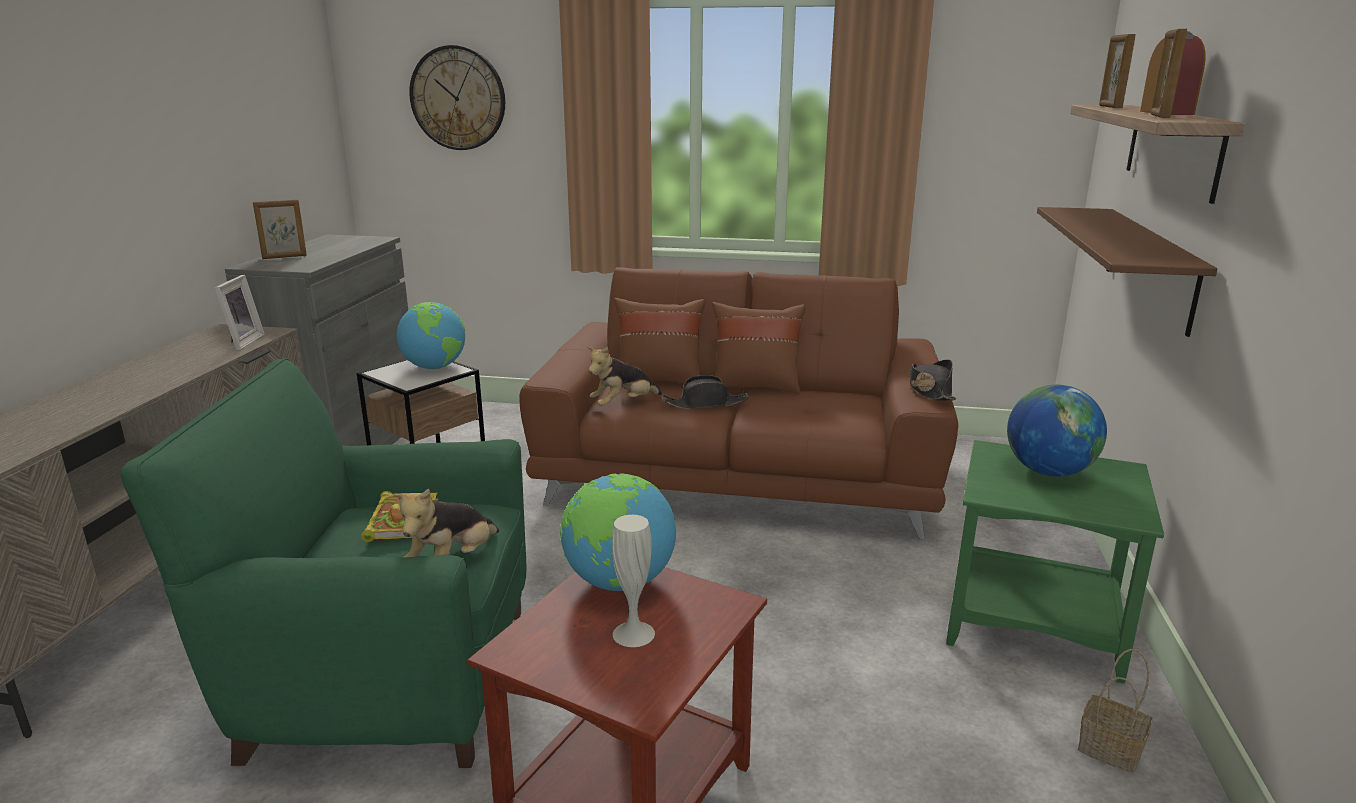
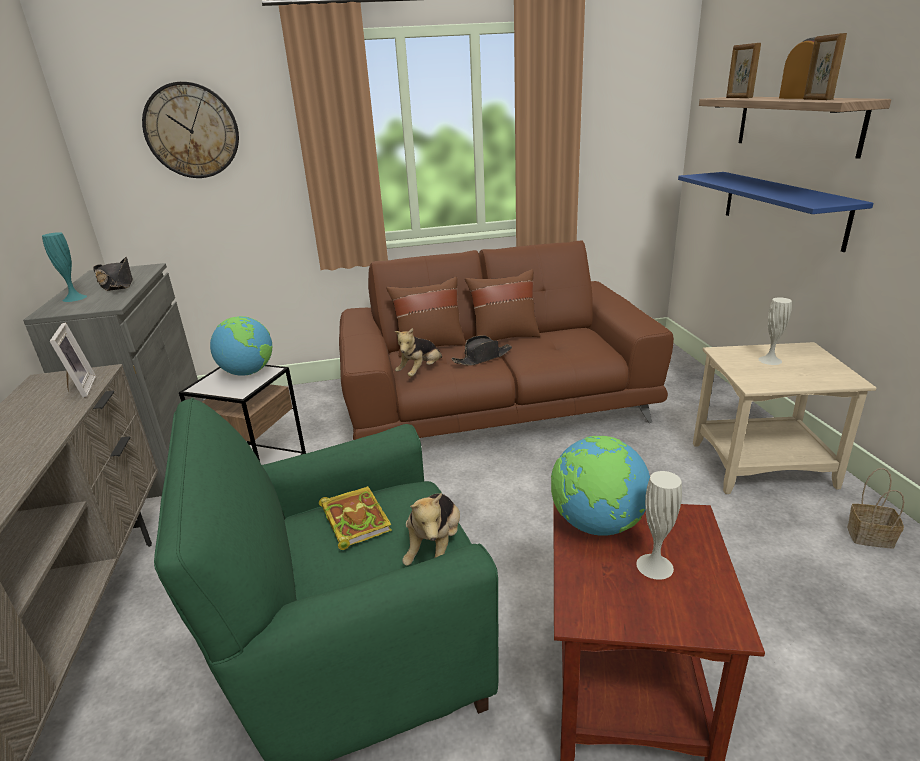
camera: 20 degrees left, 5 degrees up
(284, 257) = (74, 298): picture frame -> turquoise vase
(930, 390) = (641, 317): black hat -> black hat (117, 284)
(1033, 624) = (761, 464): green side table -> beige side table
(1048, 472) = (770, 360): globe -> white vase
(1150, 266) = (782, 208): brown shelf -> blue shelf

